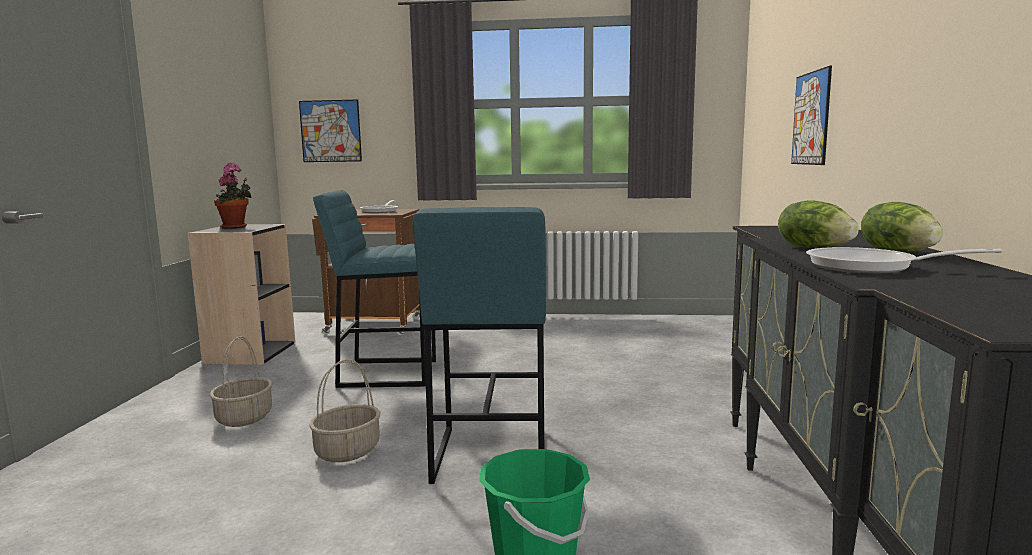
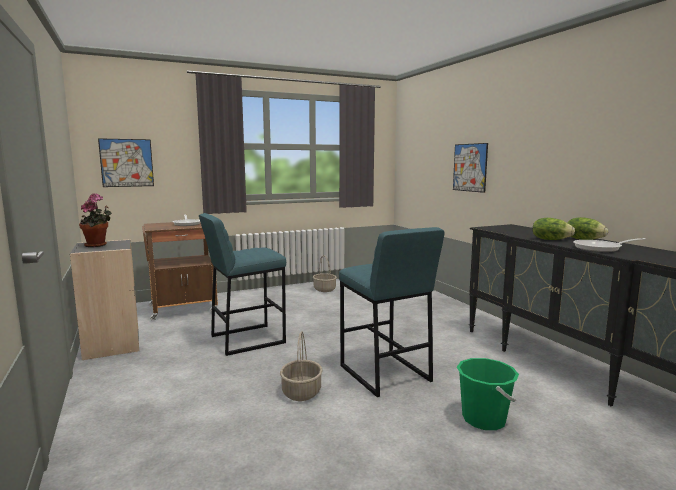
camera: 30 degrees left, 0 degrees up
(244, 418) = (193, 390): basket -> basket (325, 289)

